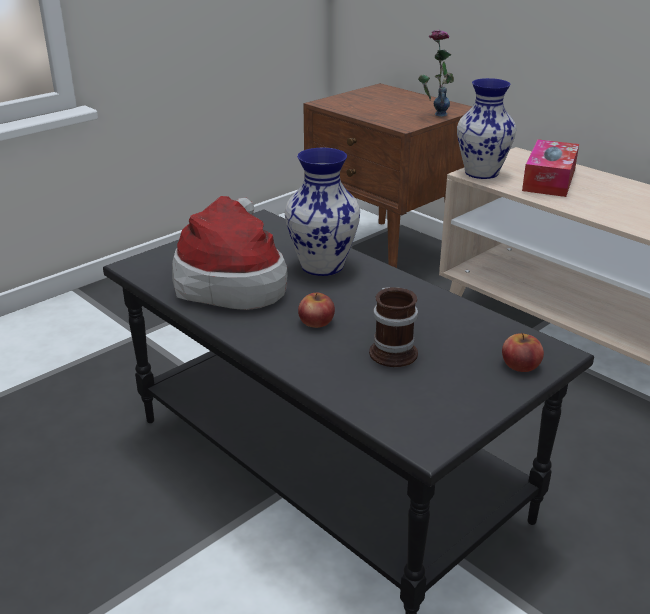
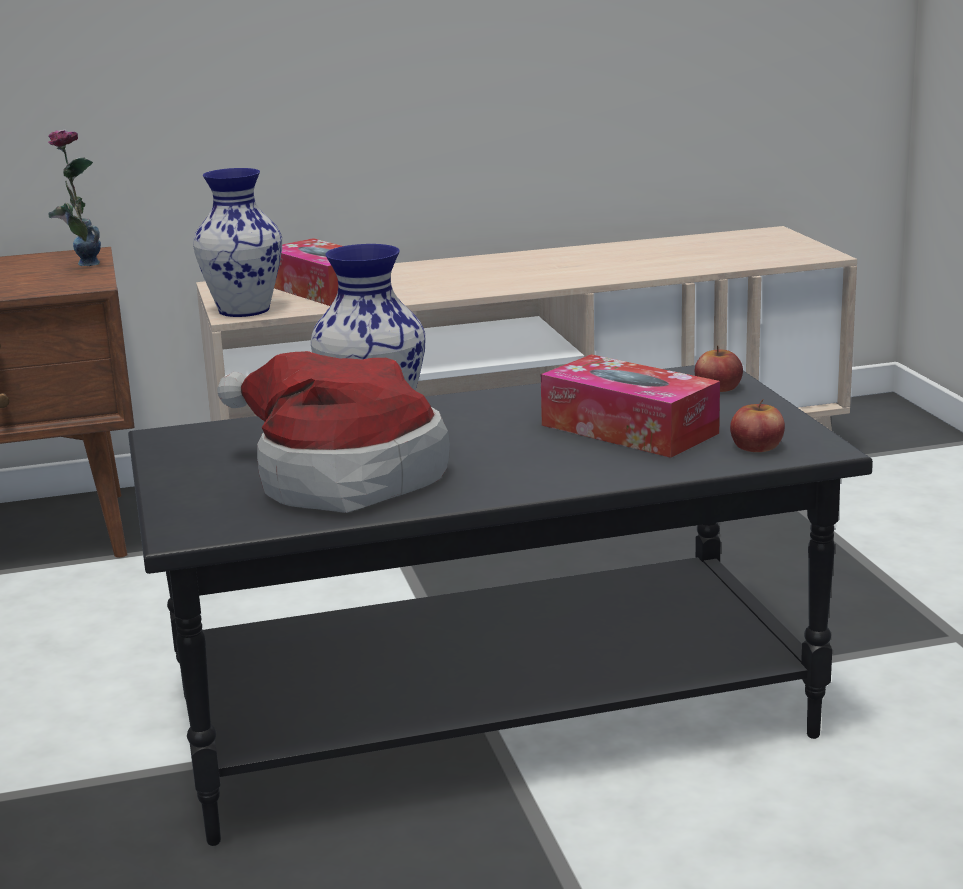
camera: 60 degrees left, 10 degrees down
(316, 321) = (516, 452): apple -> apple (756, 446)
(394, 350) = (629, 429): mug -> tissue box

